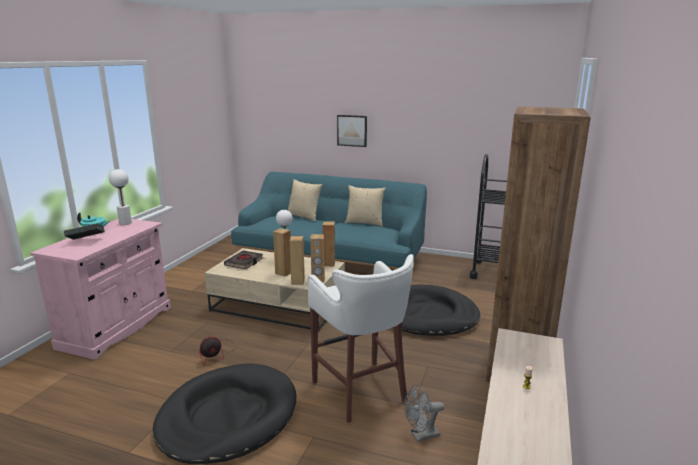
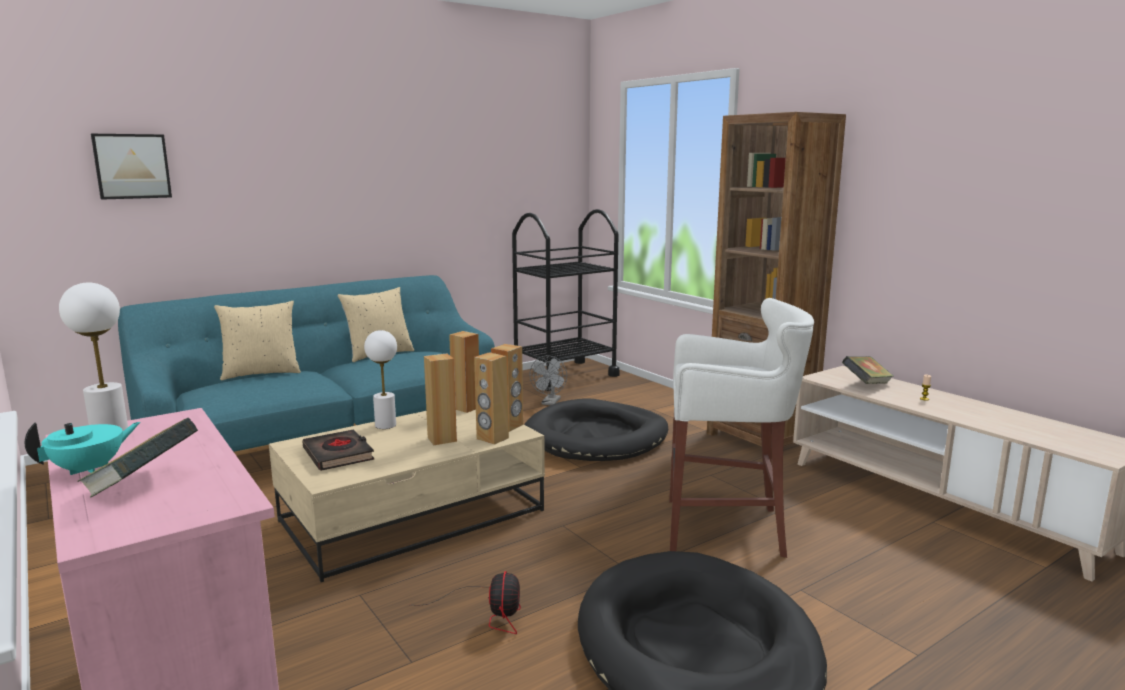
camera: 55 degrees left, 5 degrees down
(352, 130) = (297, 201): picture -> picture (132, 166)
(421, 435) = (843, 523): grey fan -> grey fan (550, 403)
(524, 356) = (866, 384): none -> book

